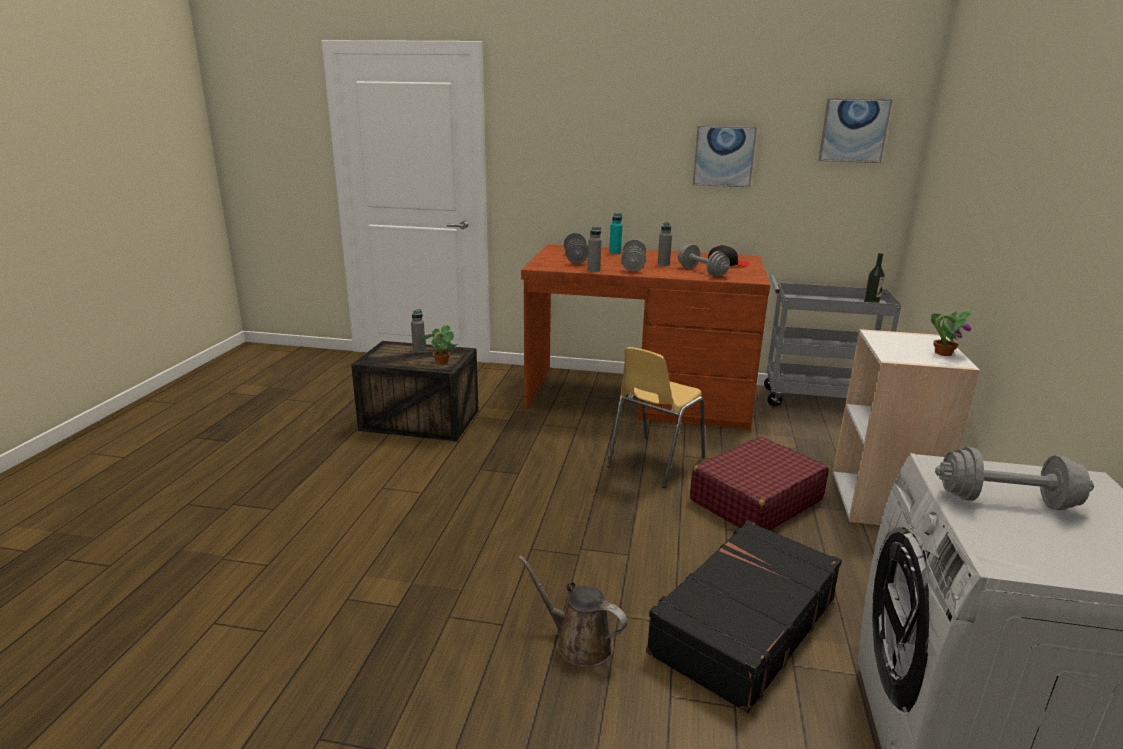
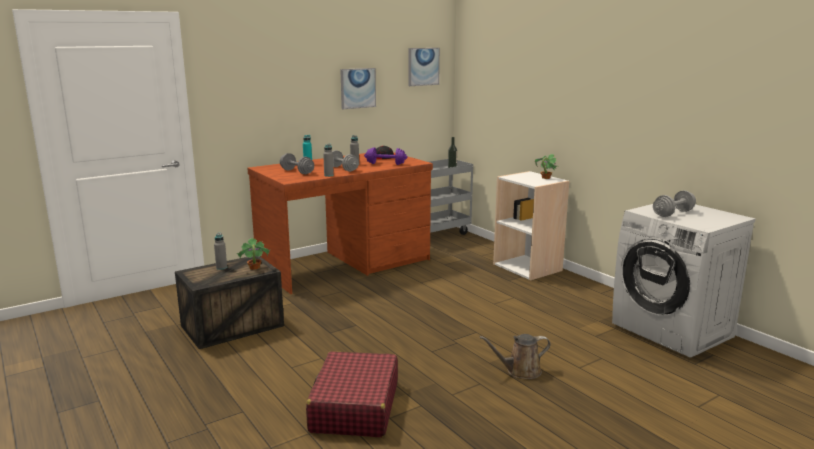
camera: 45 degrees left, 5 degrees down
(654, 462) = (413, 290): yellow chair -> none
(702, 272) = (385, 164): grey dumbbell -> purple dumbbell
(742, 625) = (560, 333): black suitcase -> none
(755, 500) = (484, 287): red suitcase -> red suitcase (354, 407)

